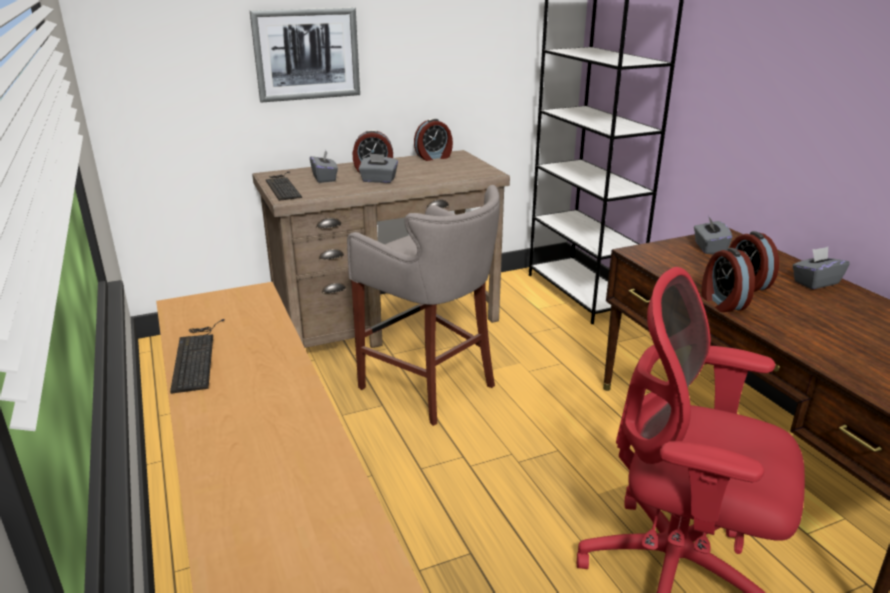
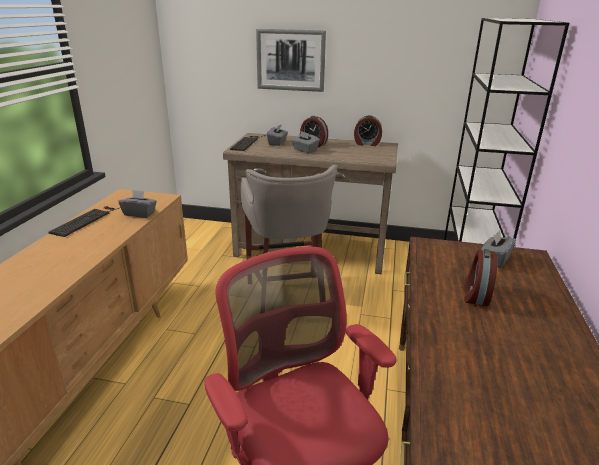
camera: 35 degrees right, 0 degrees up
(722, 302) = (426, 301): alarm clock -> none
(815, 282) = (549, 318): grey tissue box -> grey tissue box (139, 214)

